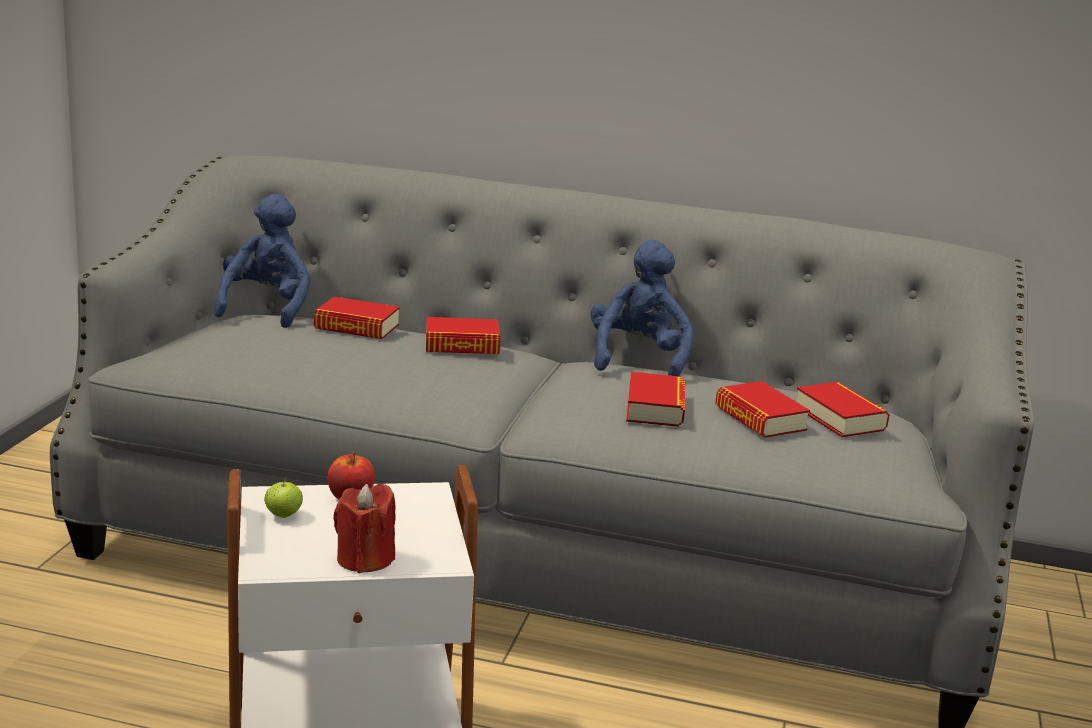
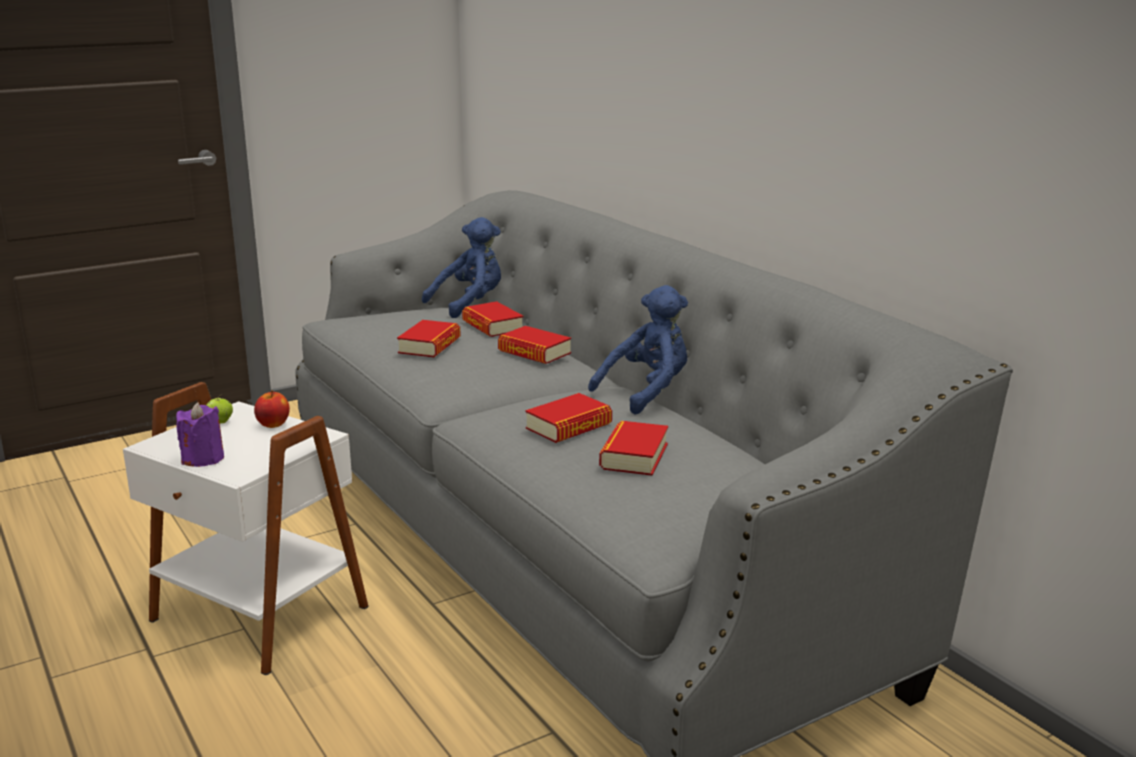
camera: 45 degrees right, 0 degrees up
(365, 559) = (203, 459): red candle -> purple candle
(839, 418) = (707, 476): book -> book (429, 345)

